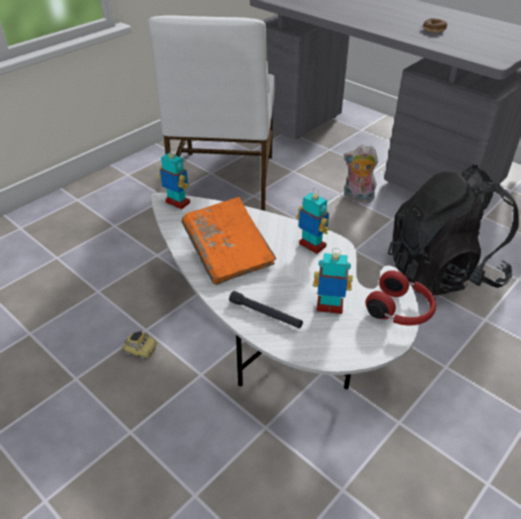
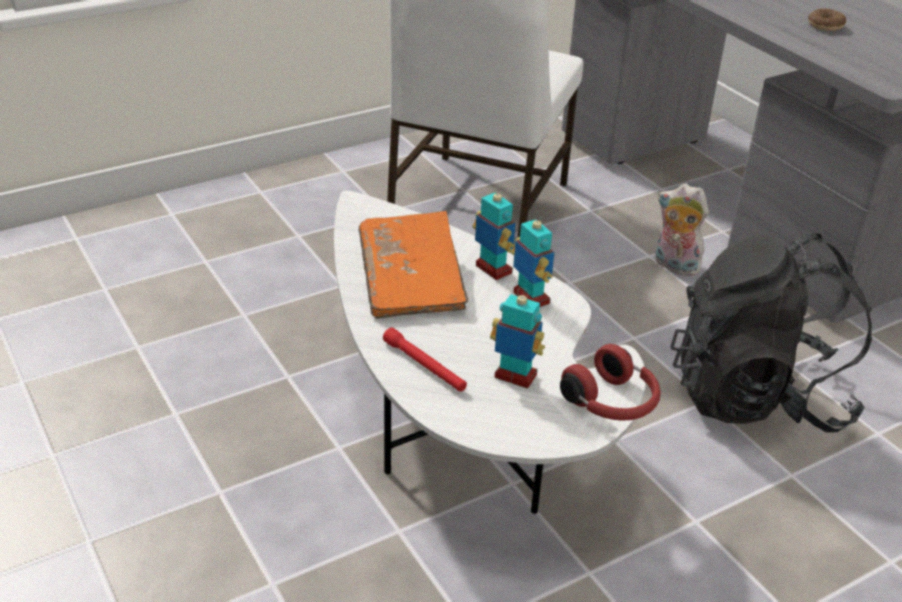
camera: 15 degrees right, 5 degrees down
(140, 351) = (271, 400): toy car -> none
(177, 203) = (371, 209): toy robot -> toy robot (493, 270)
(265, 314) = (424, 366): black flashlight -> red flashlight

